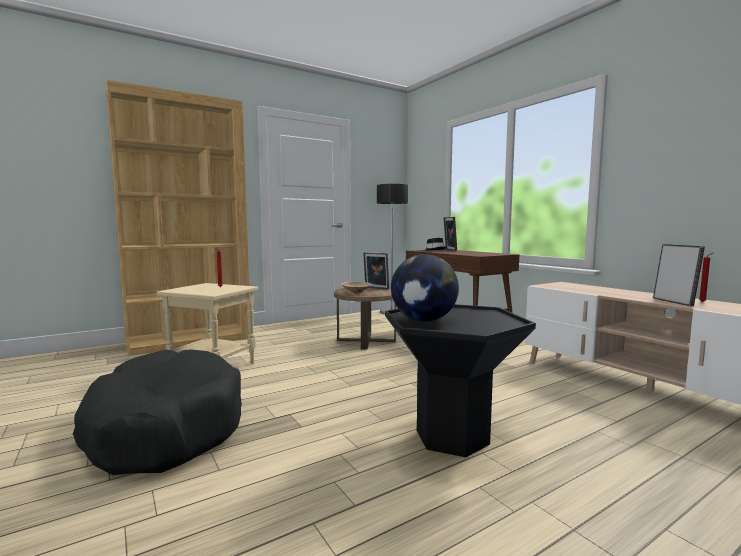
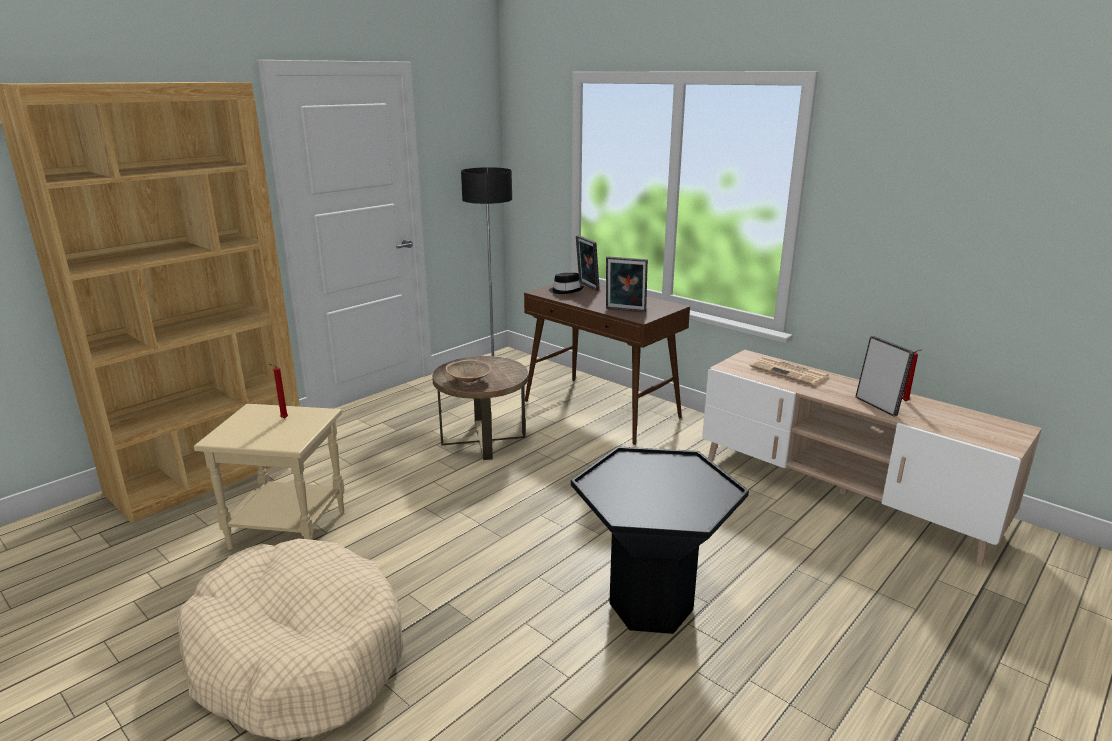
camera: 15 degrees left, 15 degrees up
(164, 428) = (297, 655): black dog bed -> beige dog bed
(376, 288) = (490, 362): picture frame -> picture frame (625, 310)
(424, 320) = (625, 497): globe -> none
(596, 289) = (790, 372): none -> newspaper

